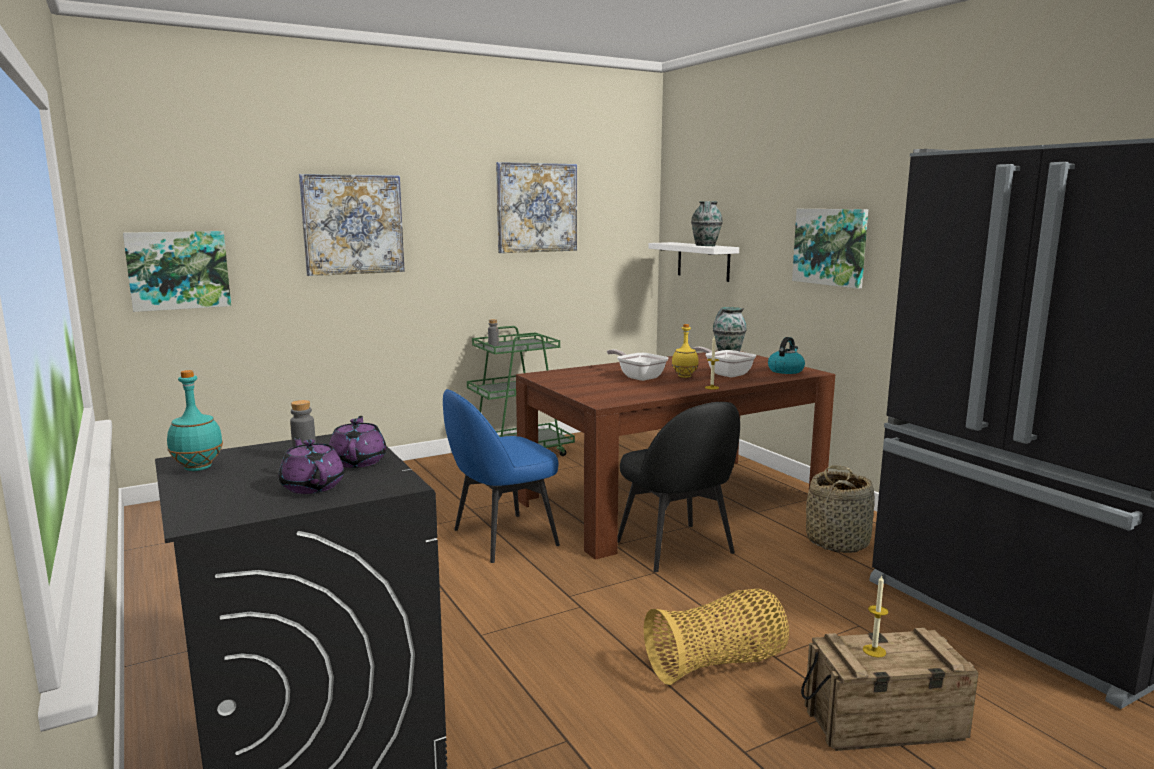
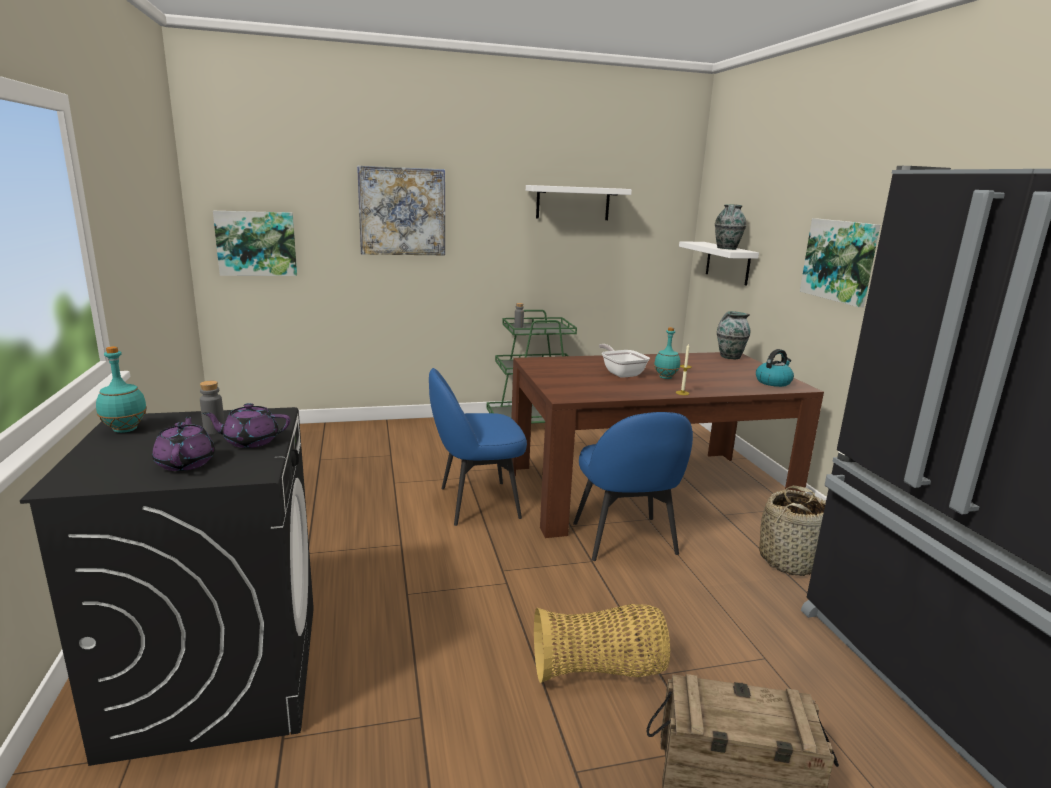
camera: 15 degrees right, 5 degrees up
(358, 461) = (250, 441): purple teapot -> purple teapot turned 105 degrees counterclockwise
(536, 208) = (573, 203): picture -> white shelf
(676, 548) = (625, 540): black chair -> blue chair
(684, 376) = (665, 377): yellow bottle -> turquoise bottle
(725, 374) = (709, 379): frying pan -> none
(874, 651) = (728, 705): candle -> none

